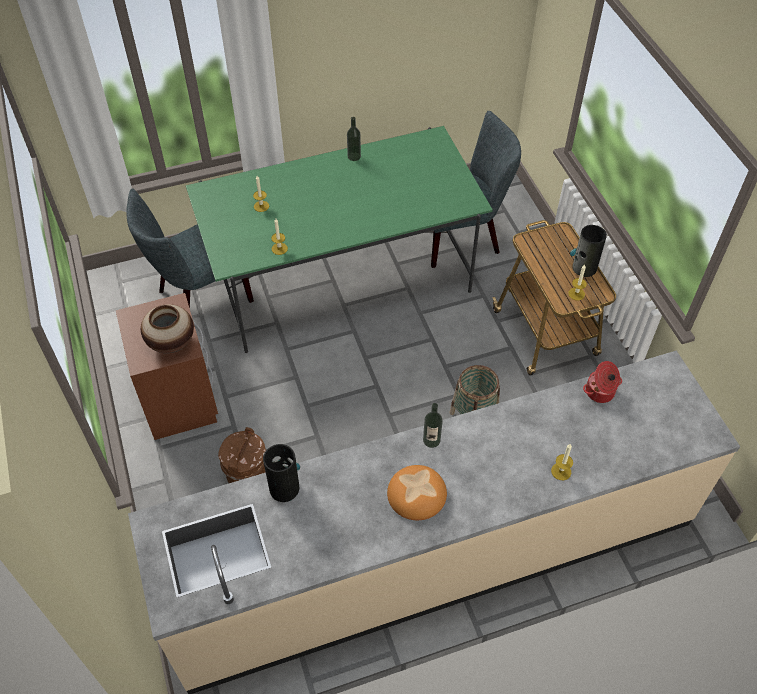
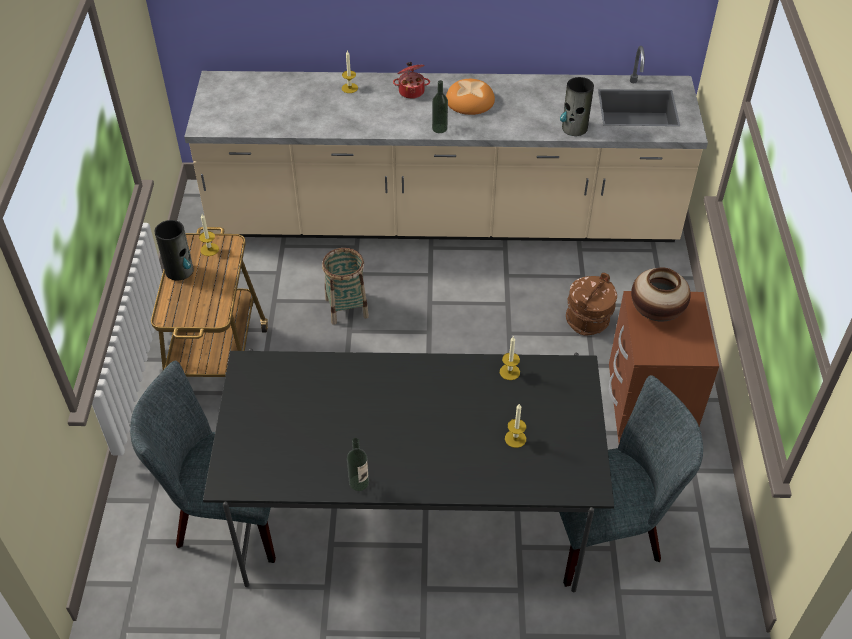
camera: 160 degrees left, 5 degrees down
(341, 274) = (412, 510): green dining table -> black dining table
(600, 392) = (276, 125): cooking pot -> cooking pot (411, 91)

